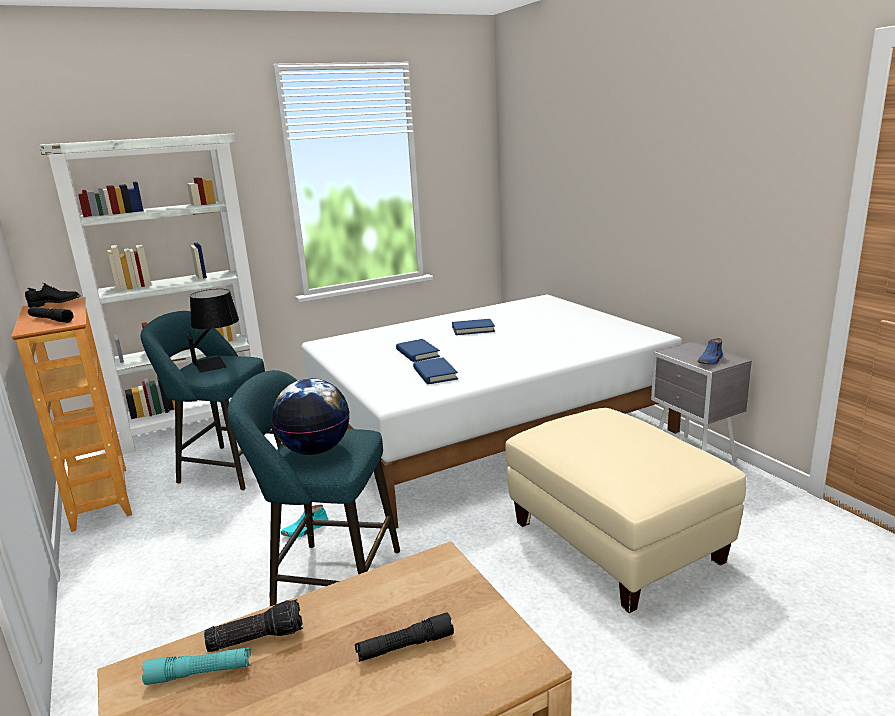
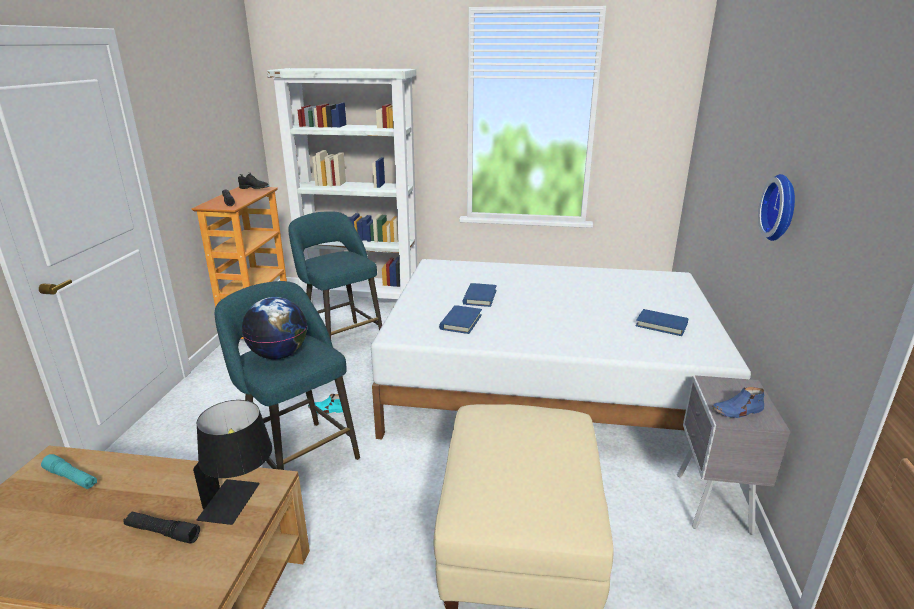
camera: 35 degrees right, 5 degrees up
(219, 362) = (342, 258): black table lamp -> black table lamp (241, 502)
(257, 637) = (120, 473): flashlight -> none
(473, 329) = (559, 289): blue book -> blue book (661, 325)
(672, 201) = (782, 208): none -> wall clock

